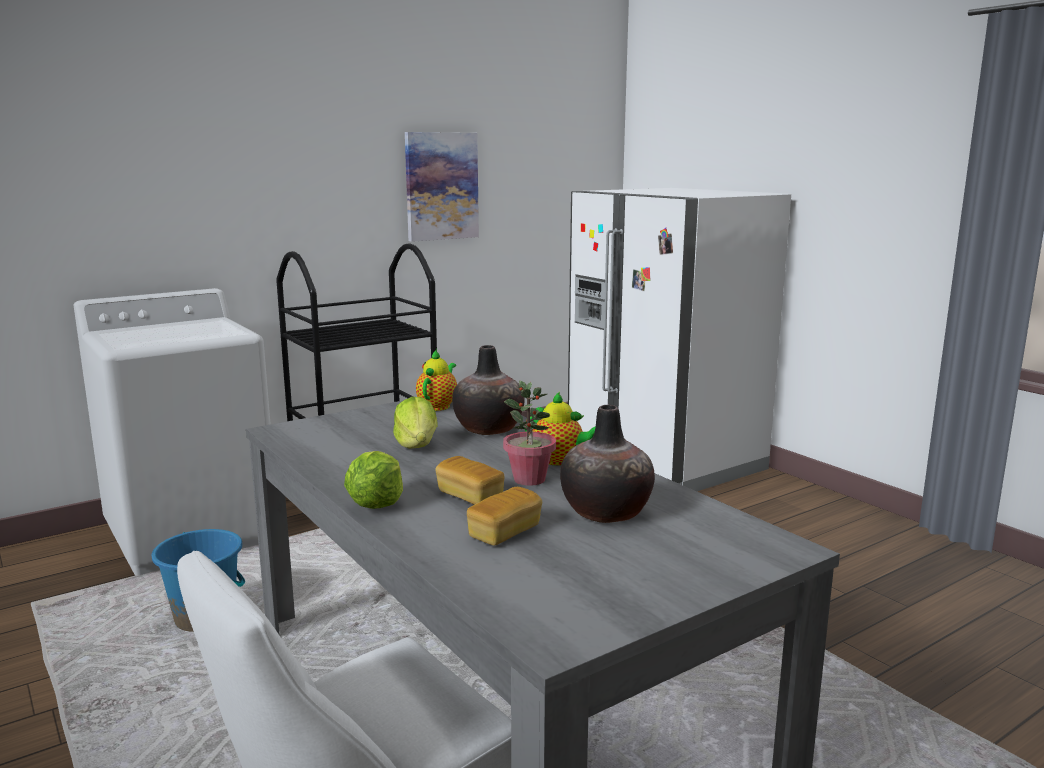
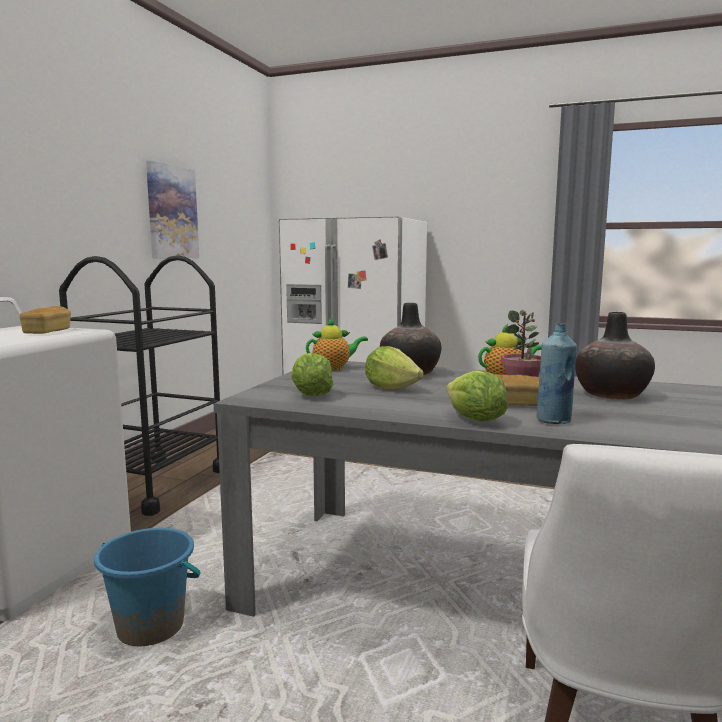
camera: 35 degrees left, 5 degrees down
(331, 437) = (311, 395): none -> lettuce
(438, 406) = (334, 368): teapot -> teapot turned 90 degrees clockwise
(439, 526) = (554, 421): none -> blue bottle
(504, 532) = (598, 415): bread -> bread (47, 332)

